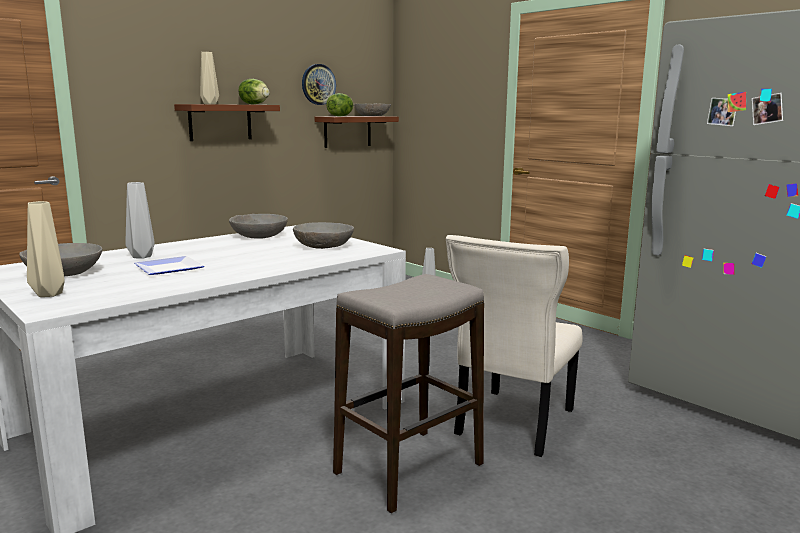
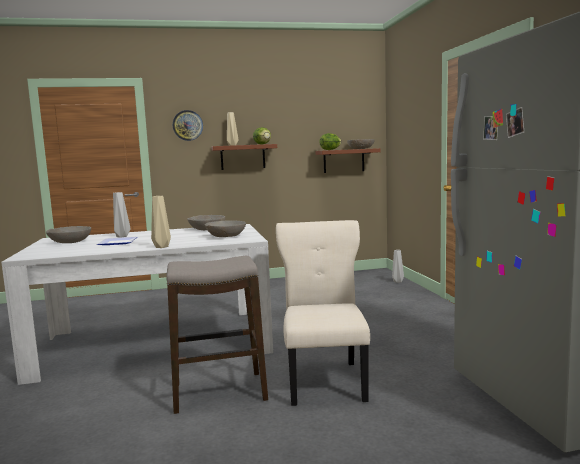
camera: 30 degrees right, 5 degrees down
(49, 294) = (40, 250): beige vase -> beige vase (161, 247)
(318, 84) = (318, 128): wall clock -> wall clock (187, 125)
(512, 424) = (325, 380): beige chair -> beige chair turned 120 degrees clockwise

